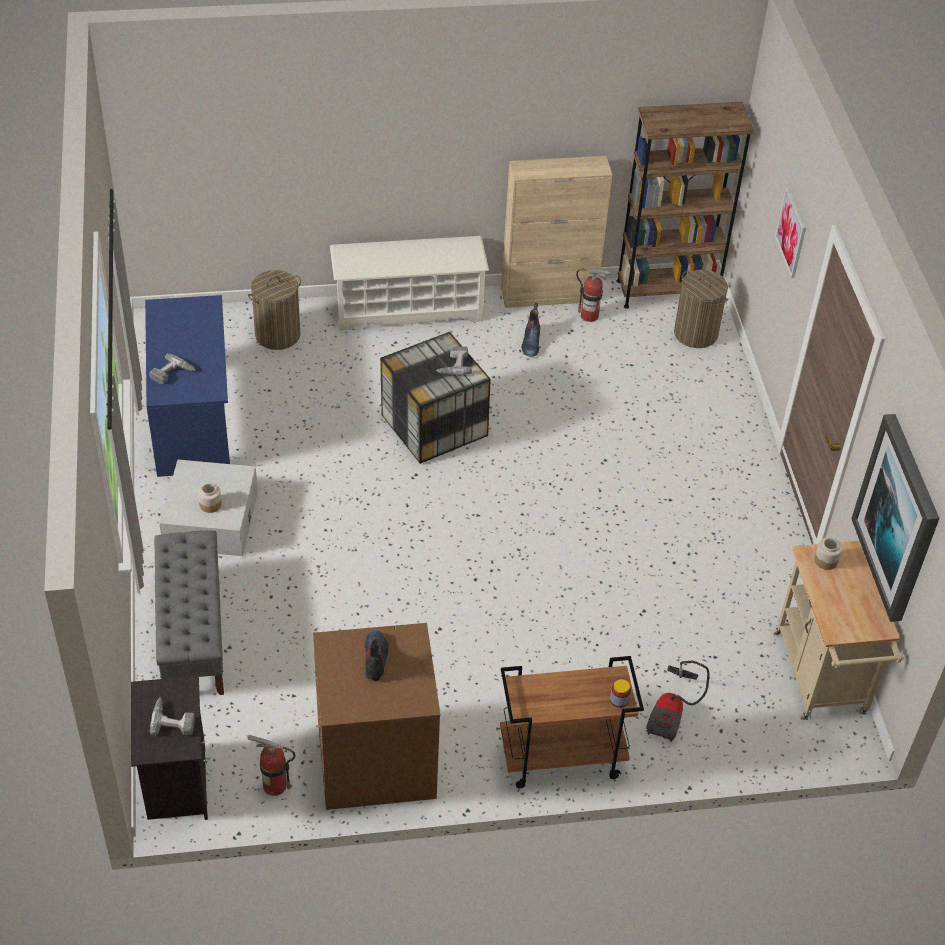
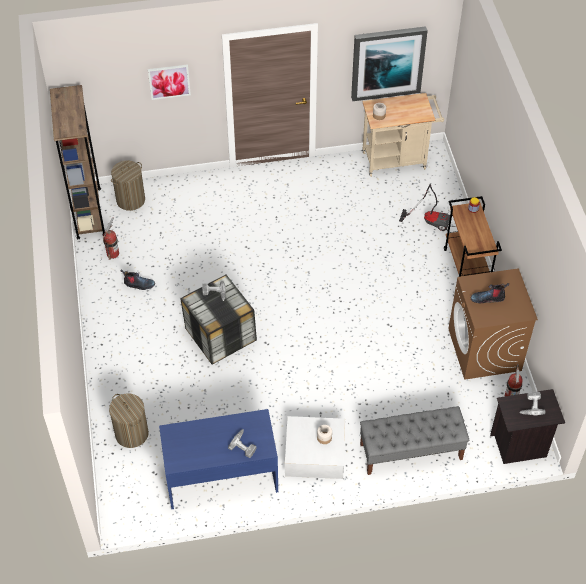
camera: 90 degrees left, 5 degrees up
(408, 309) = (104, 355): white shoe rack -> none
(549, 295) = (91, 275): beige cabinet -> none

